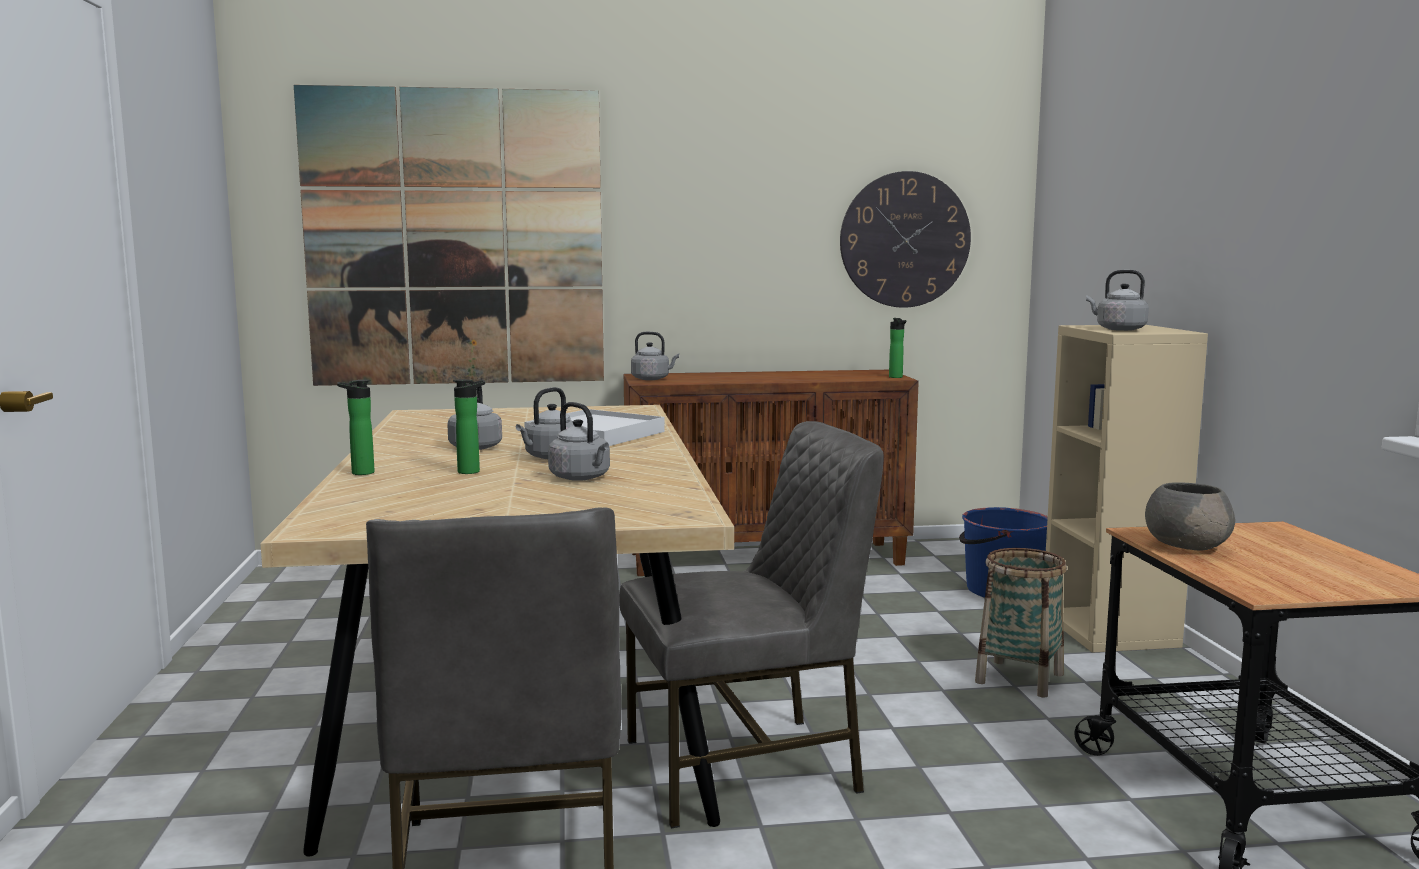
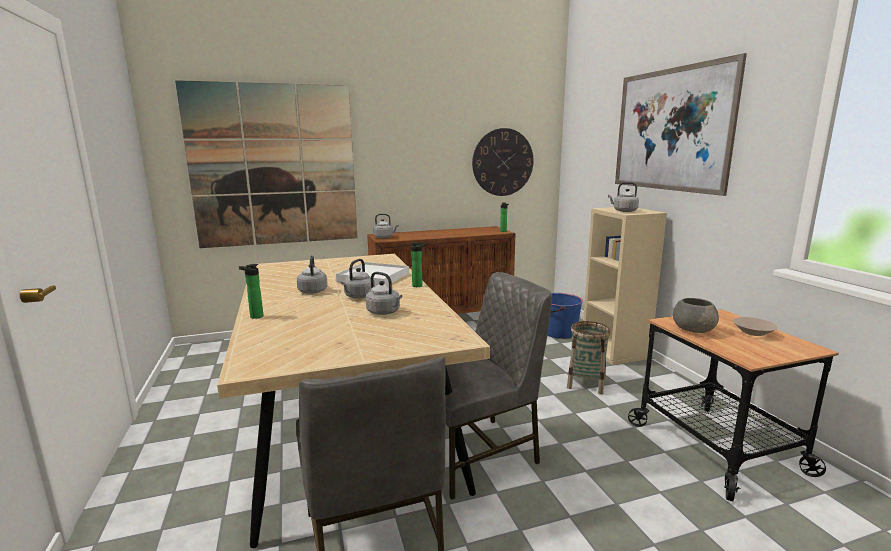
camera: 10 degrees left, 5 degrees up
(472, 471) = (320, 311): bottle -> bottle (419, 285)
(1214, 164) = (670, 130): none -> picture
(1313, 557) = (753, 333): none -> beige bowl

